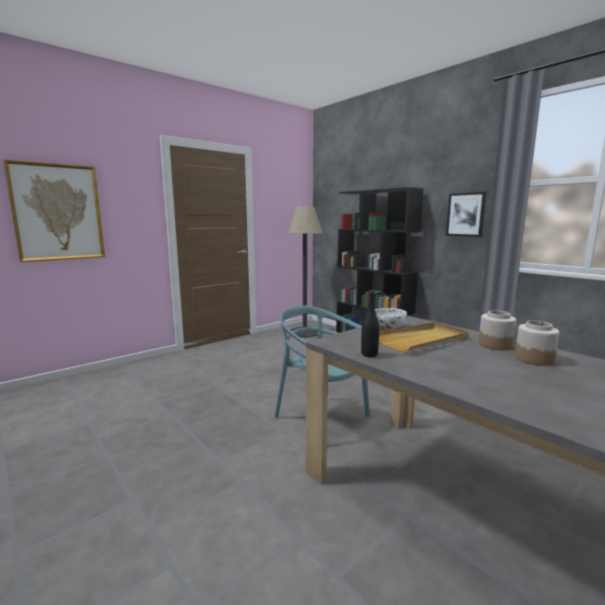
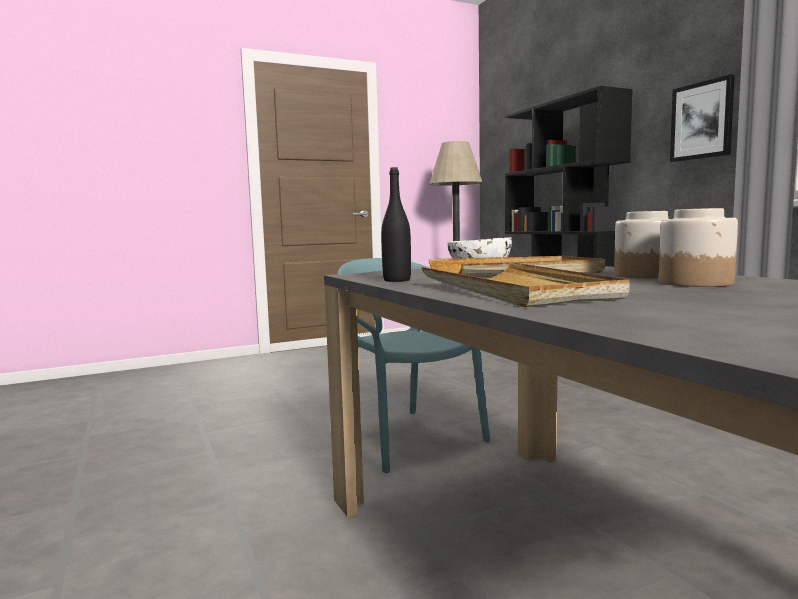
camera: 15 degrees right, 5 degrees down
(58, 212) = (101, 151): picture -> none
(460, 374) = (514, 291): none -> beige tray

